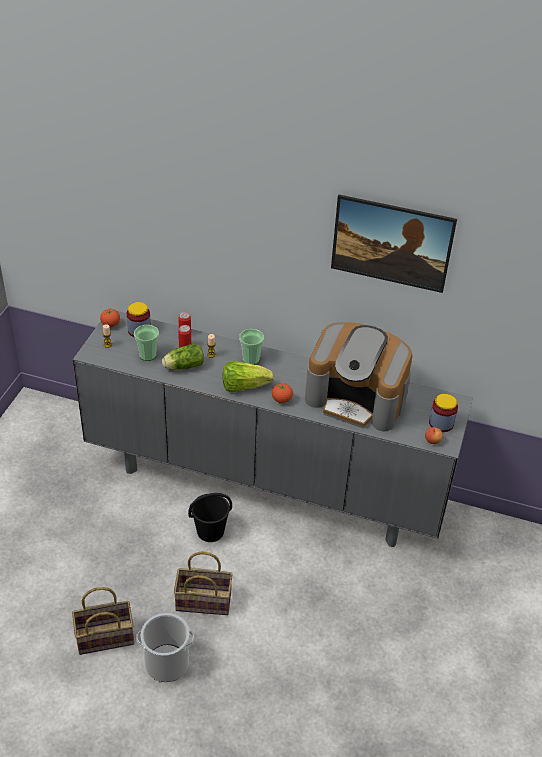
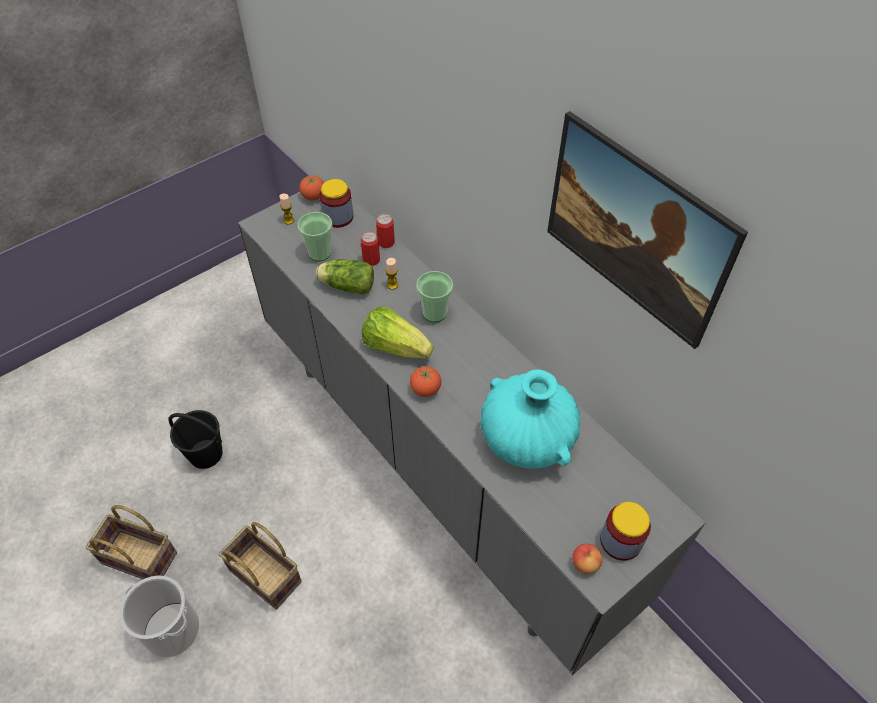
camera: 35 degrees right, 10 degrees up
(211, 531) = (337, 492): black bucket -> black bucket (206, 454)
(357, 399) = (527, 438): coffee machine -> turquoise vase

